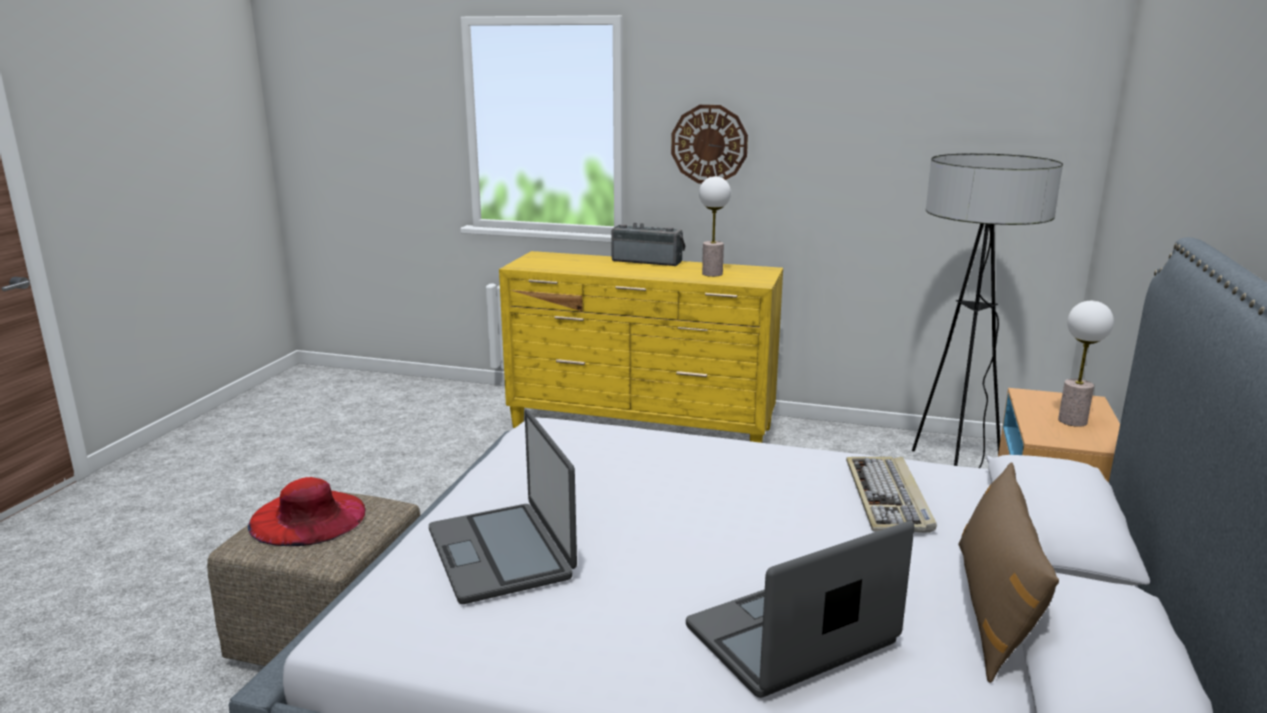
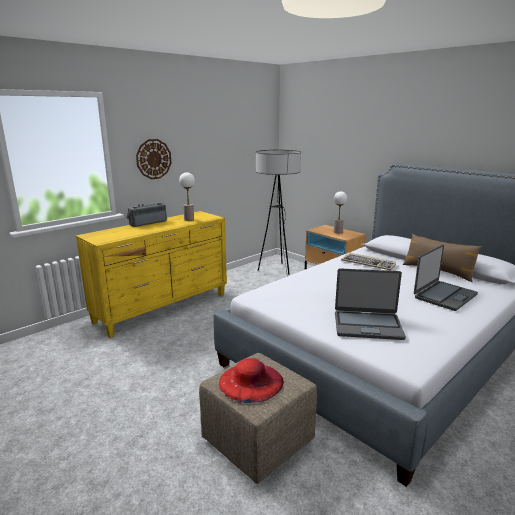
camera: 60 degrees left, 0 degrees up
(792, 637) = (444, 296): laptop -> laptop turned 135 degrees counterclockwise

